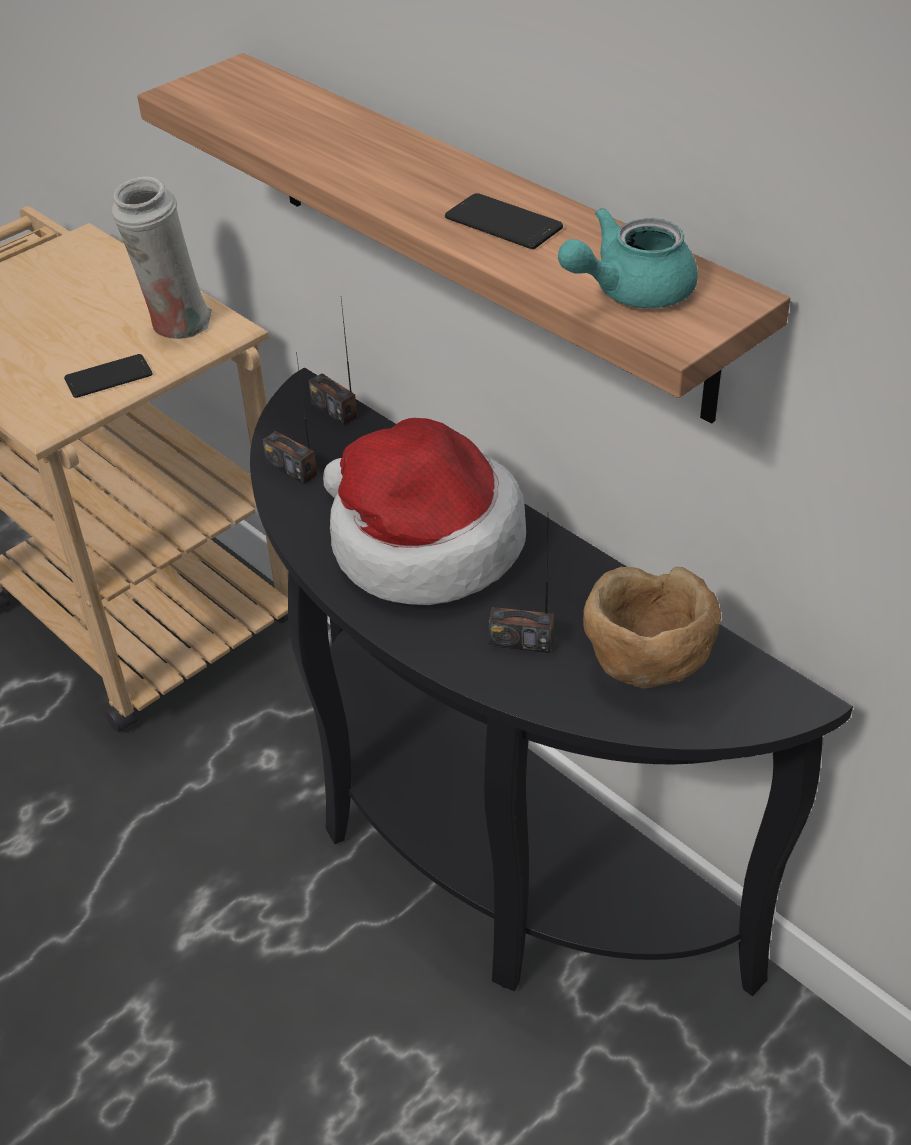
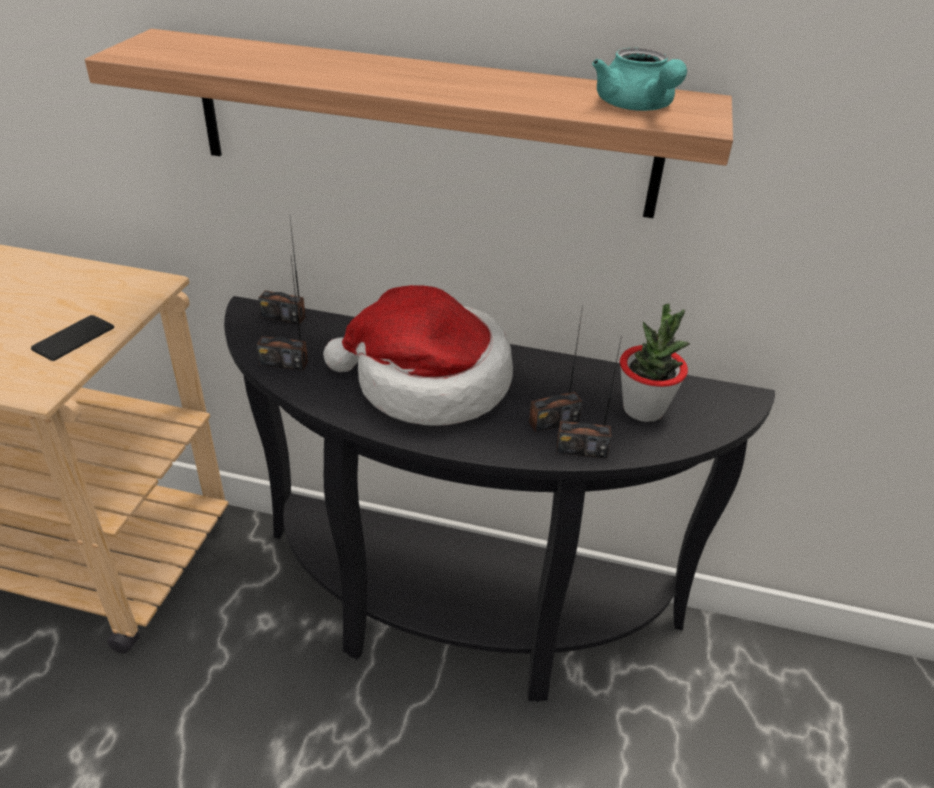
camera: 35 degrees left, 5 degrees down
(175, 326) = (106, 290): white vase -> none
(503, 223) = (497, 88): phone -> none
(522, 686) = (581, 449): none -> radio
(629, 291) = (637, 107): turquoise teapot -> turquoise teapot turned 45 degrees counterclockwise
(645, 667) = (643, 409): brown bowl -> potted plant

